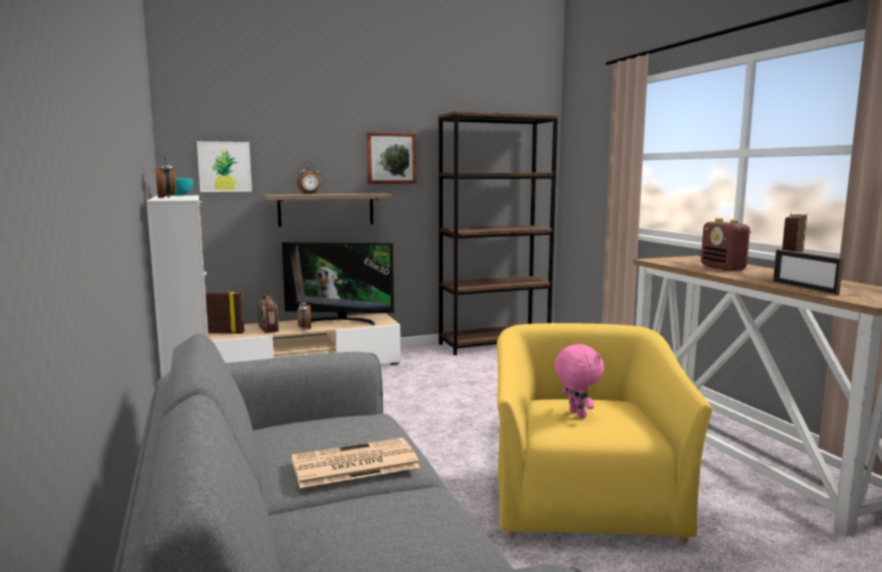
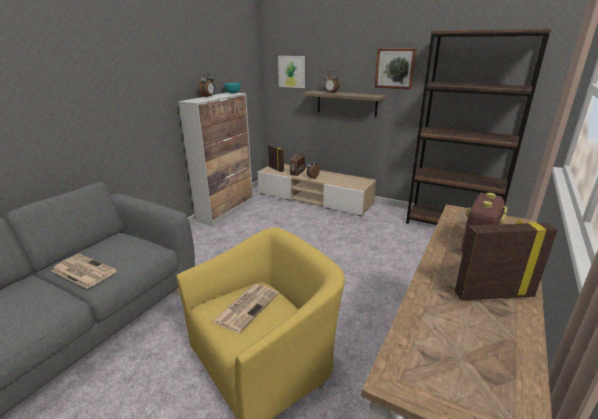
camera: 50 degrees right, 15 degrees up
(340, 321) = (338, 178): television -> none
(576, 414) = (247, 306): pink plush toy -> newspaper
(804, 288) = (424, 316): picture frame -> none

